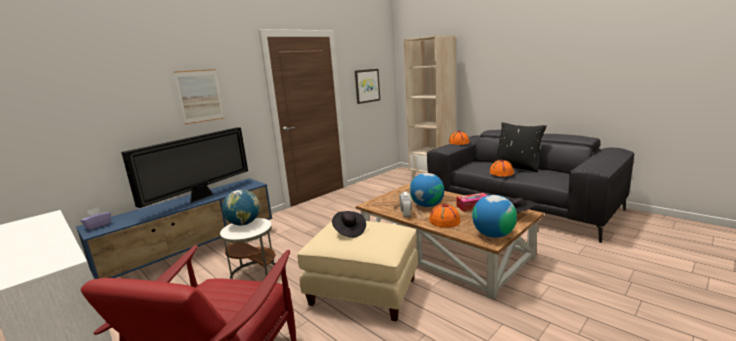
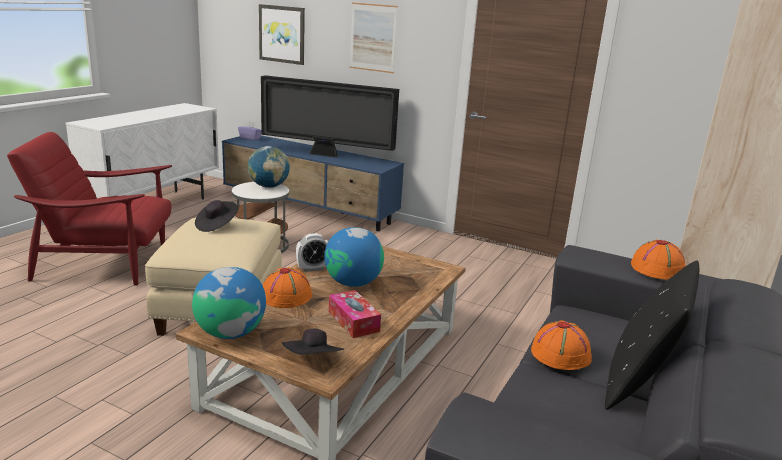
camera: 70 degrees right, 5 degrees up
(367, 86) = (691, 88): picture -> picture (282, 34)

